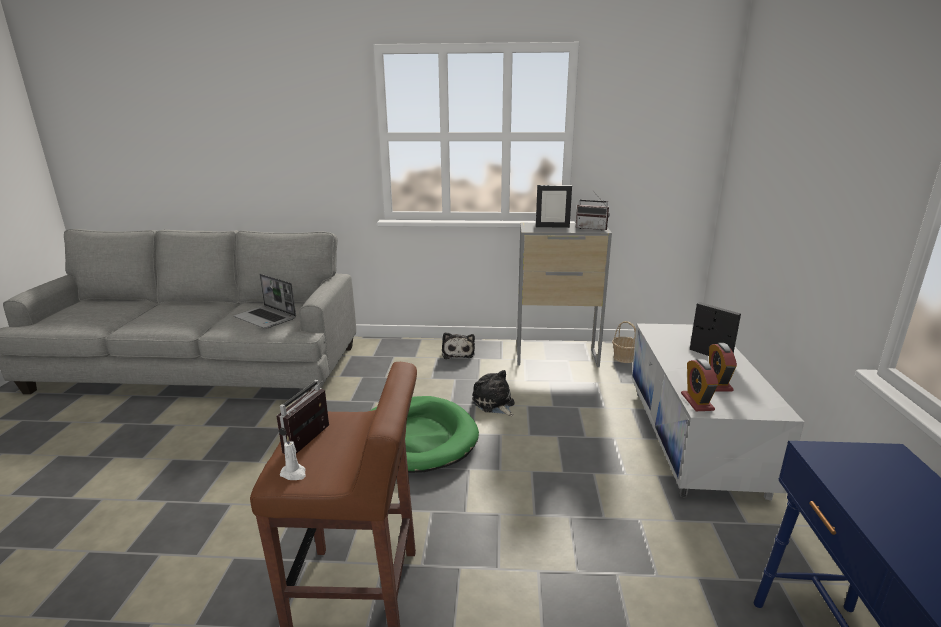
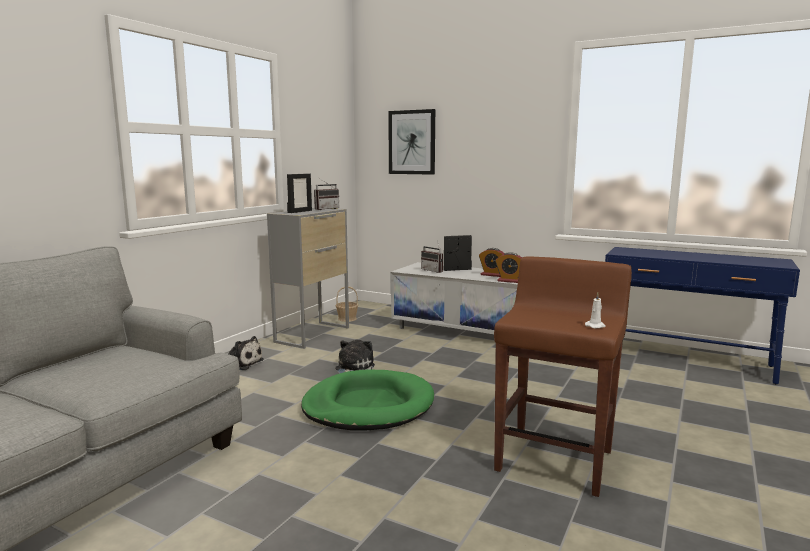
camera: 65 degrees left, 10 degrees down
(266, 318) = (125, 367): laptop -> none
(312, 442) = (553, 320): radio -> radio (434, 270)
(494, 403) = (353, 368): plush toy -> plush toy turned 120 degrees clockwise
(766, 151) = (412, 142): none -> picture

